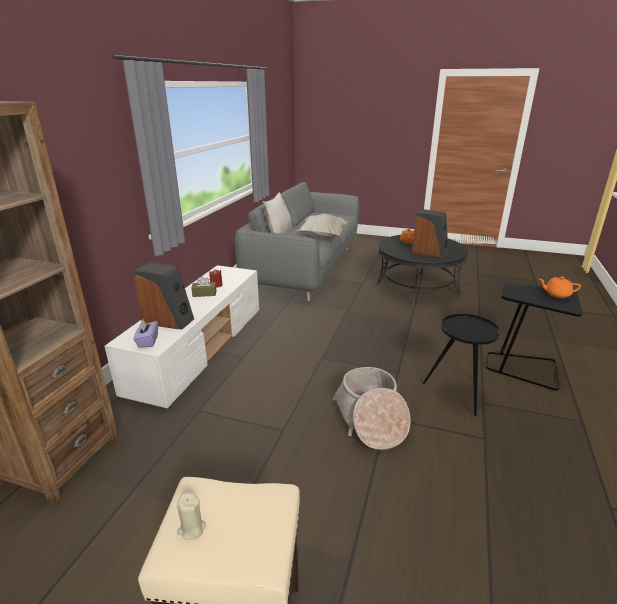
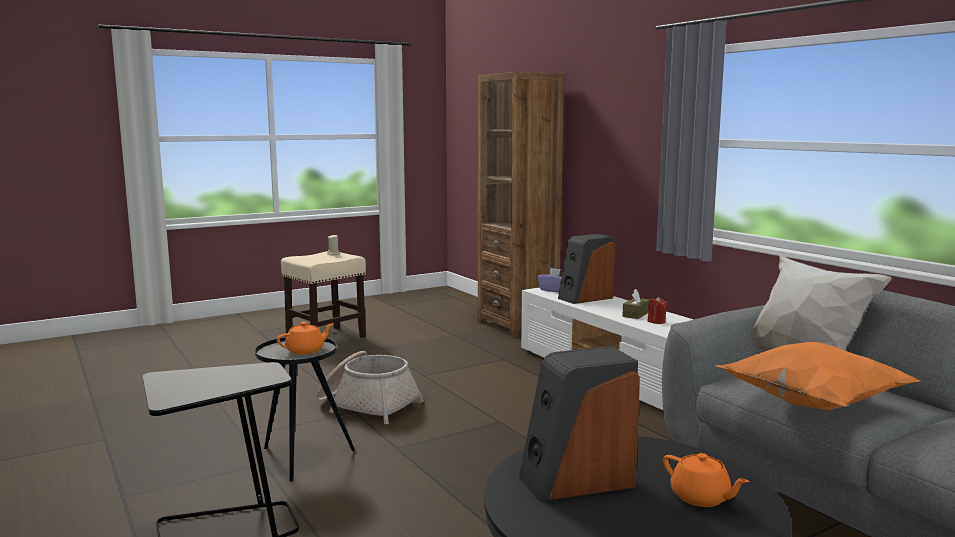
camera: 130 degrees right, 15 degrees down
(323, 237) = (810, 405): white pillow -> orange pillow
(556, 294) = (188, 389): orange teapot -> orange teapot (306, 350)

